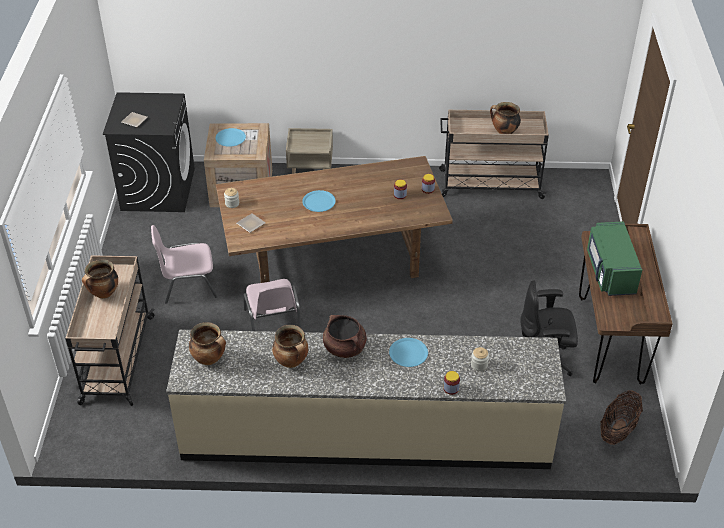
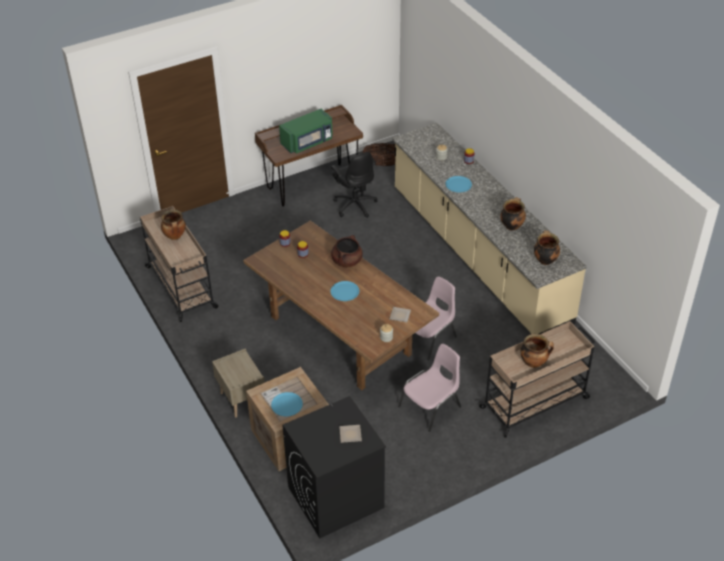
camera: 120 degrees left, 0 degrees up
(188, 284) = (431, 406): pink chair -> pink chair turned 90 degrees counterclockwise
(345, 348) = (479, 210): brown cooking pot -> brown cooking pot (347, 261)

